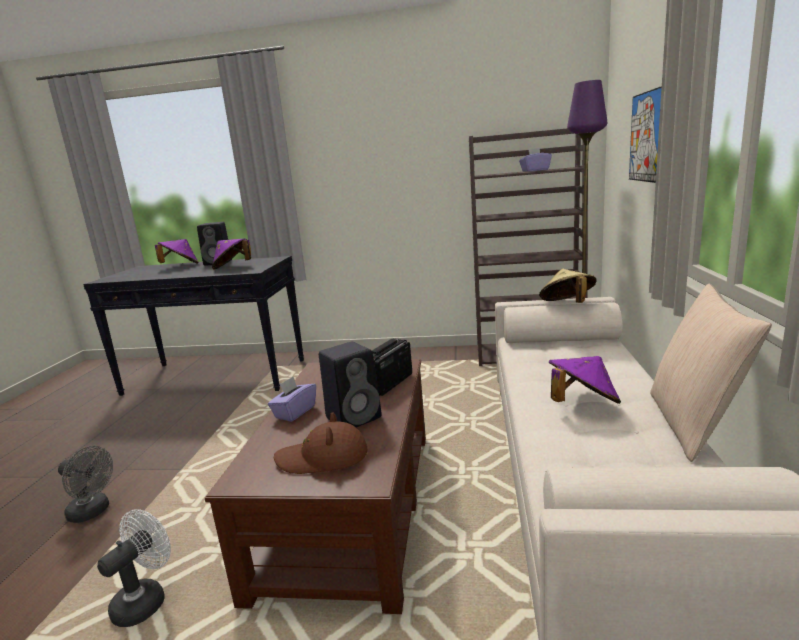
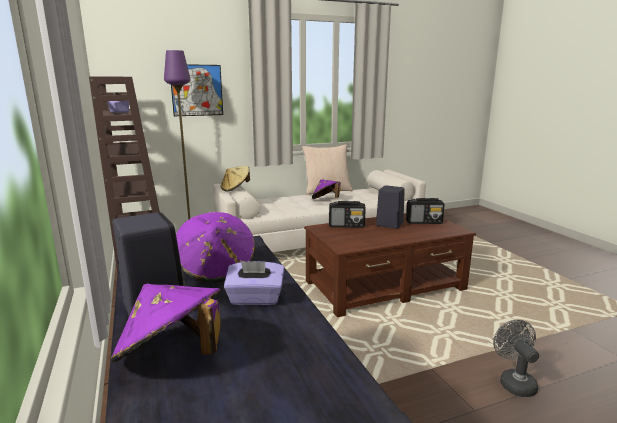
camera: 120 degrees left, 0 degrees up
(146, 599) = (499, 312): white fan -> none
(294, 412) = (402, 237): purple tissue box -> purple tissue box (255, 299)
(323, 458) = (424, 222): brown hat -> radio

